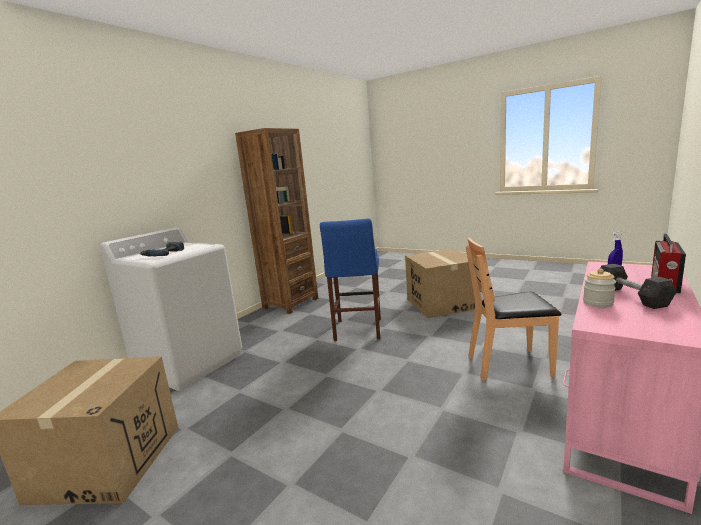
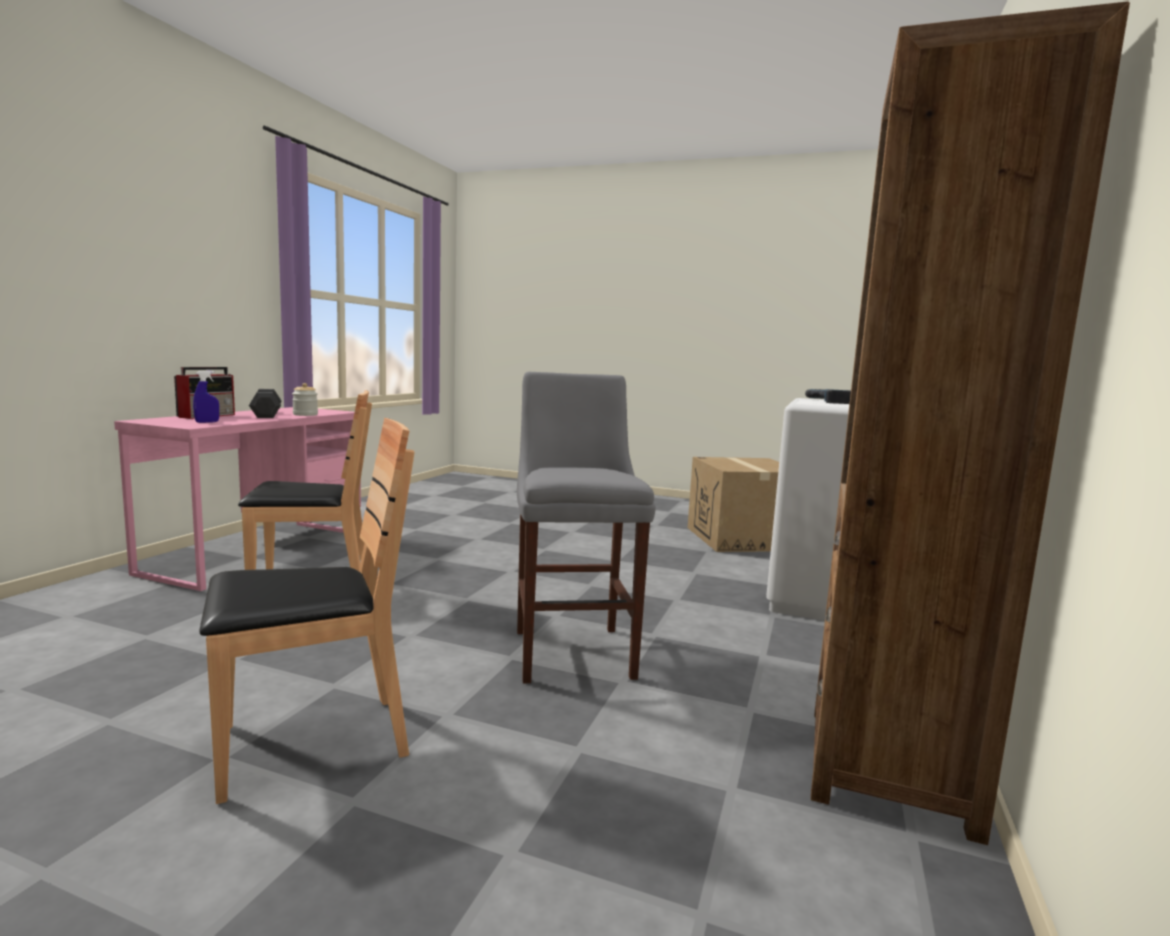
camera: 165 degrees right, 5 degrees down
(357, 331) = (573, 650): blue stool -> grey stool
(441, 303) = (310, 743): cardboard box -> brown chair

